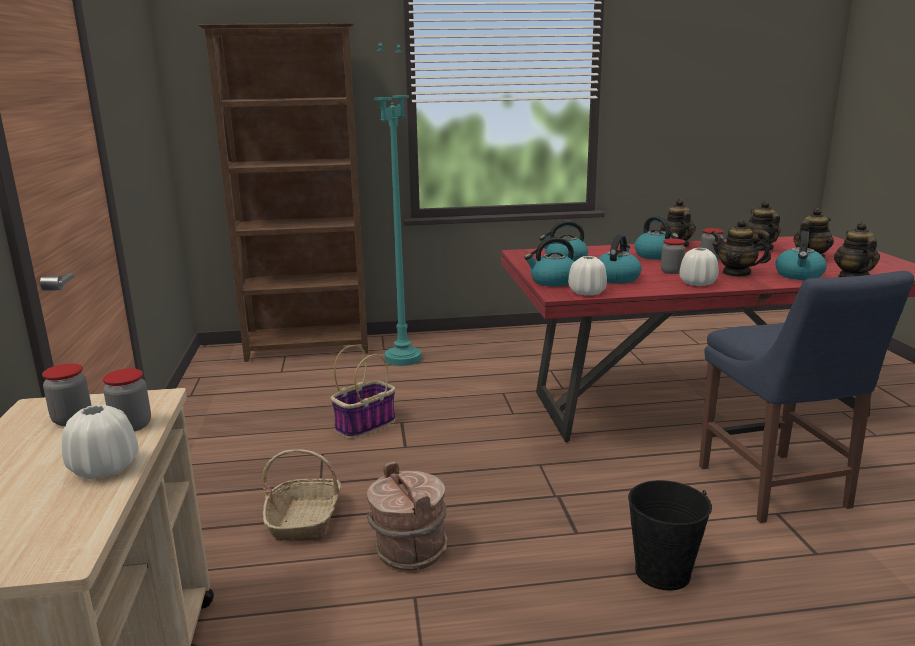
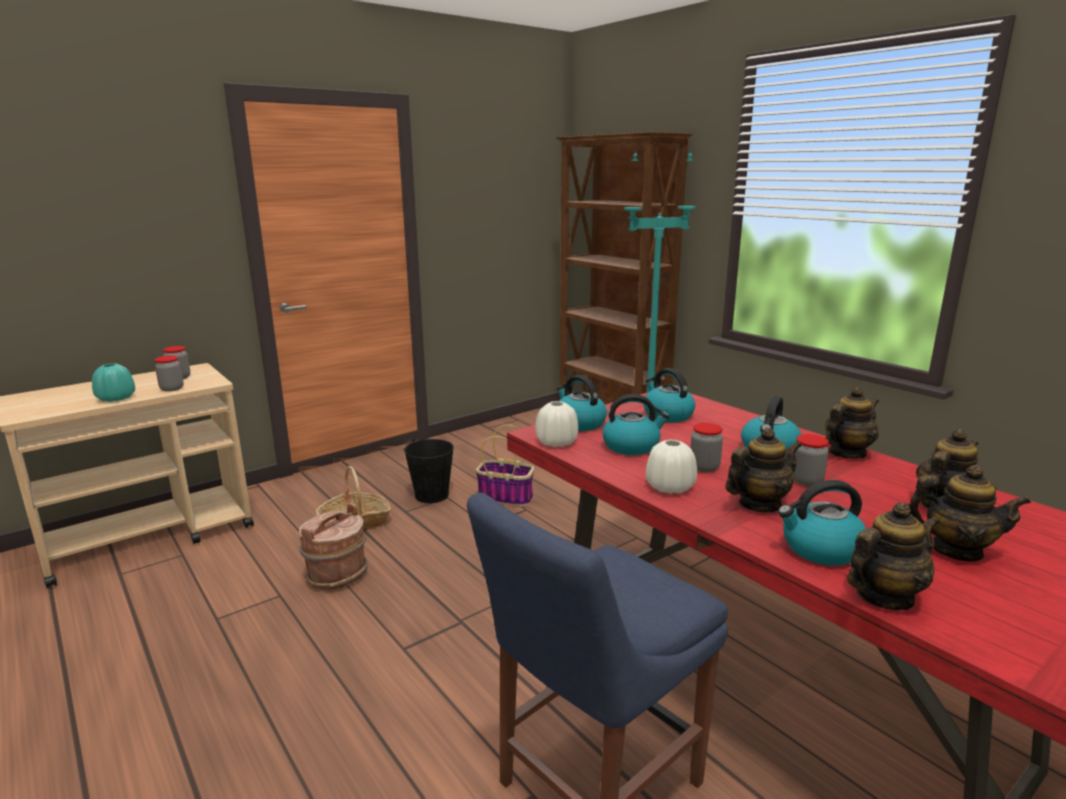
camera: 60 degrees right, 0 degrees up
(104, 468) = (116, 398): white vase -> turquoise vase
(662, 572) = (362, 718): black bucket -> black bucket (432, 495)
(736, 273) = (759, 504): teapot -> teapot turned 60 degrees clockwise

